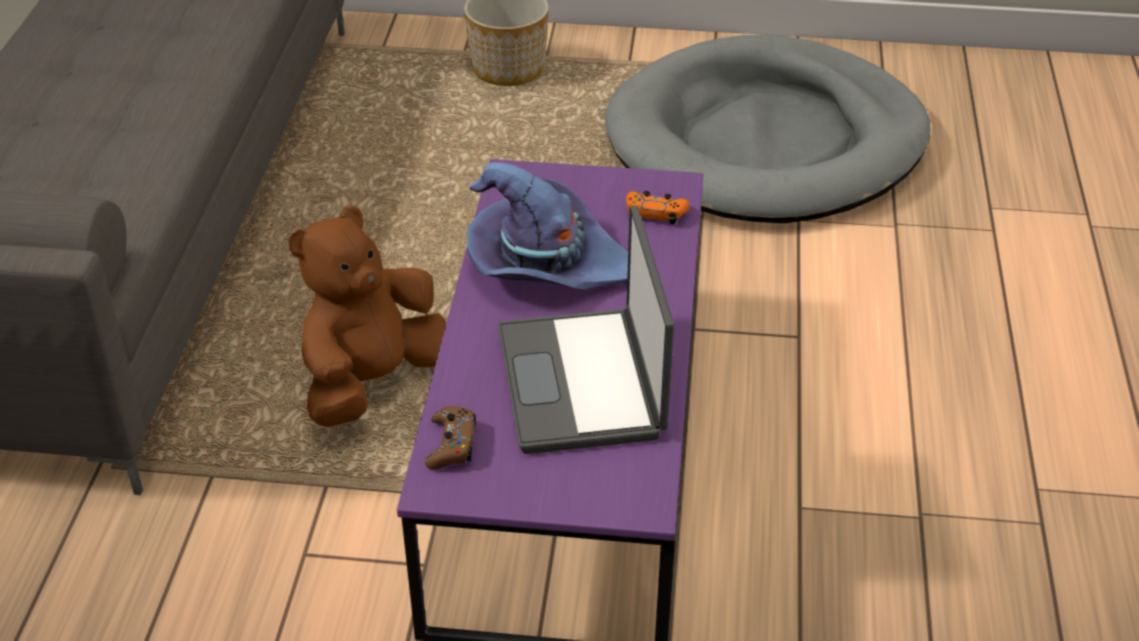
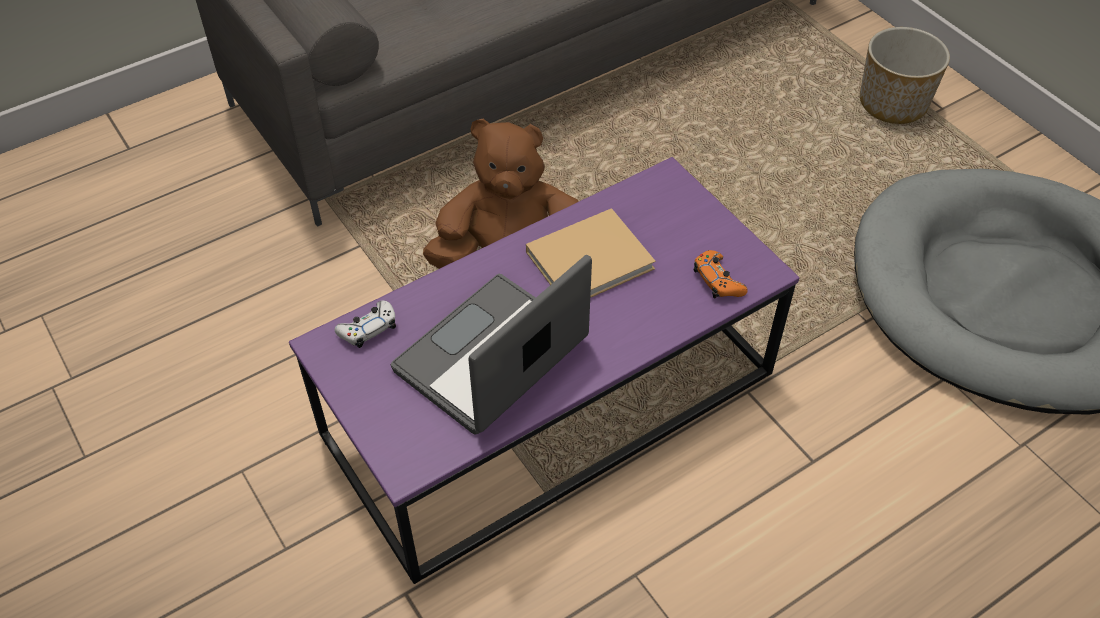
camera: 50 degrees right, 10 degrees up
(451, 444) = (368, 328): brown game controller -> white game controller
(546, 264) = (593, 259): purple hat -> beige book

